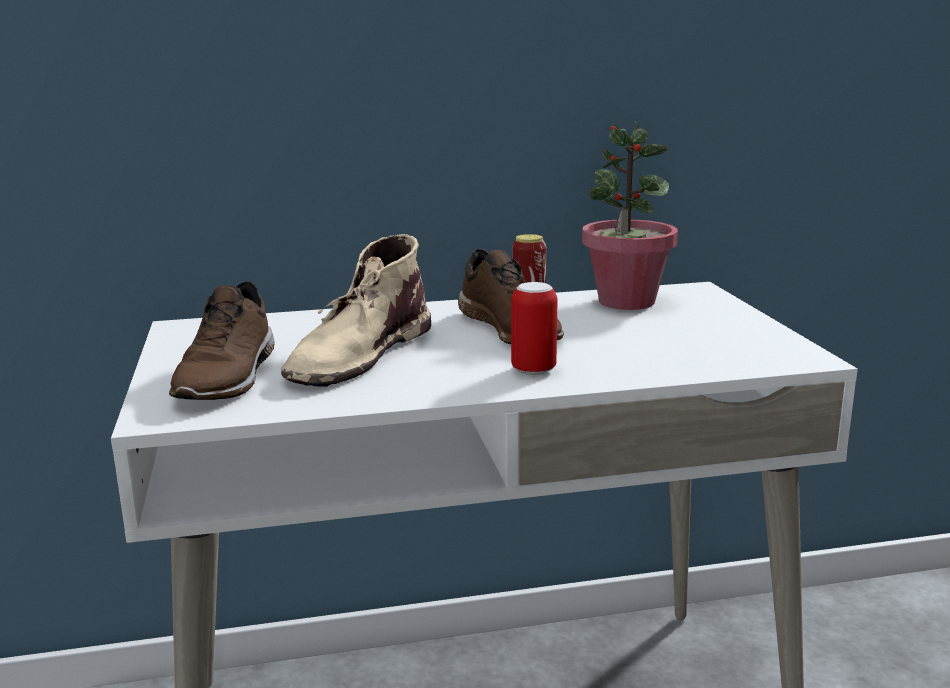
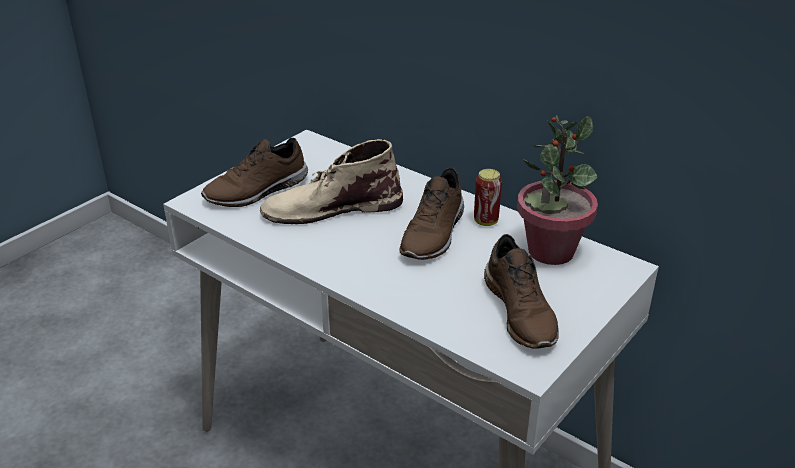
camera: 50 degrees right, 15 degrees up
(533, 370) = (375, 272): can -> none
(709, 337) = (521, 311): none -> brown shoe

